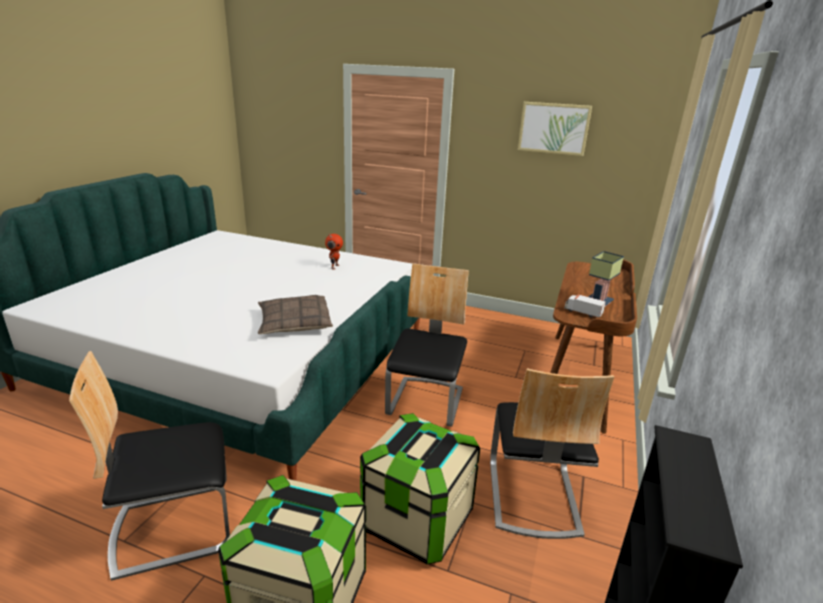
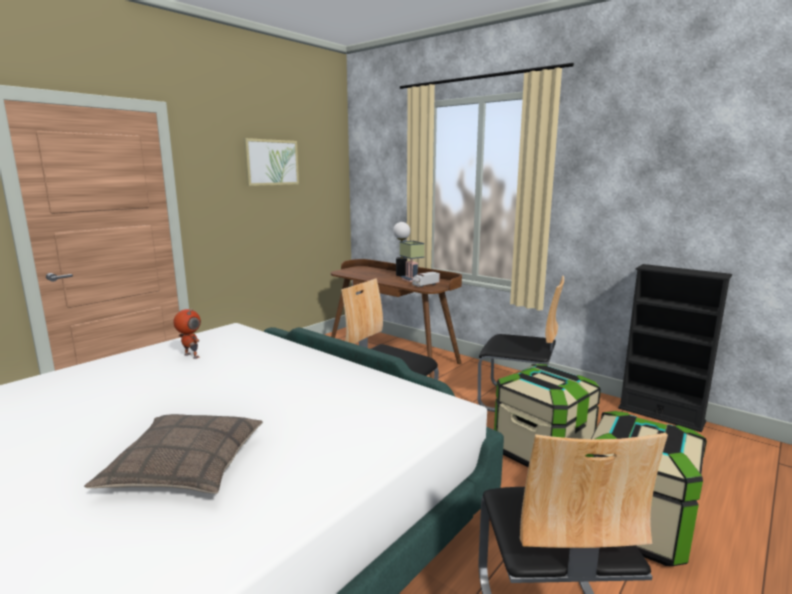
camera: 70 degrees left, 10 degrees down
(294, 323) = (344, 389): pillow -> pillow (185, 467)
(614, 294) = (401, 275): none -> table lamp

